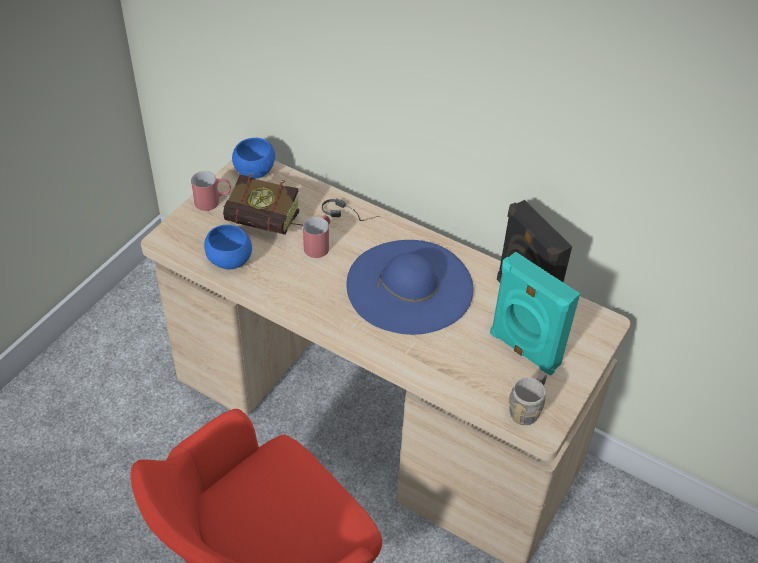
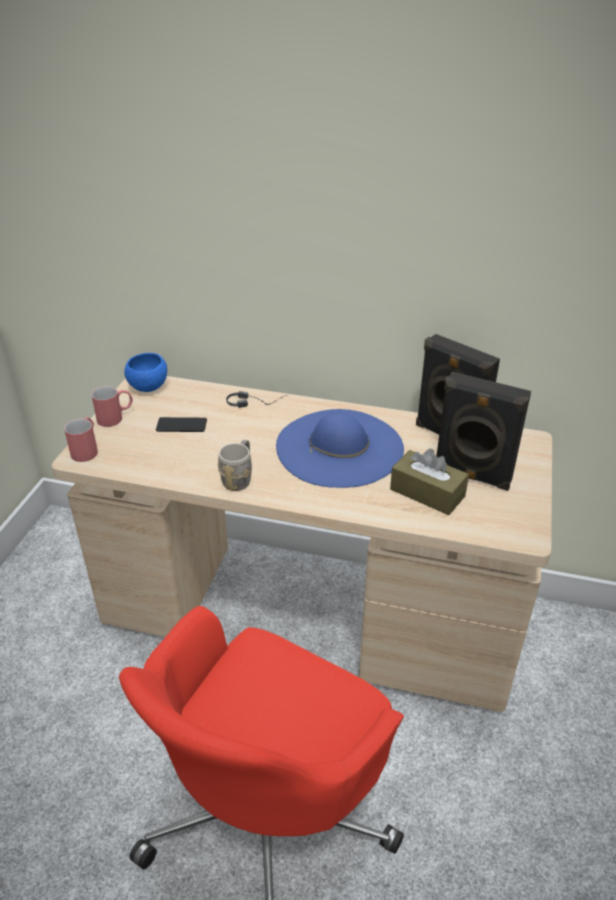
camera: 15 degrees left, 10 degrees down
(229, 261) = (152, 462): blue bowl -> none
(270, 225) = (181, 425): book -> phone
(319, 244) = (236, 431): red mug -> red mug (86, 449)
(470, 358) = (427, 493): none -> brown tissue box
(523, 350) = (471, 476): turquoise speaker -> black speaker
(527, 409) = (503, 523): grey mug -> grey mug (239, 478)

